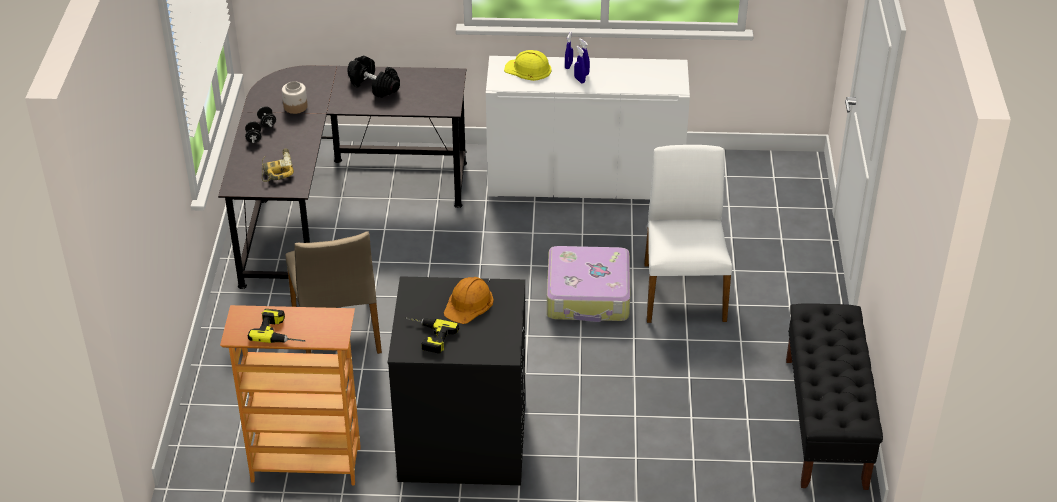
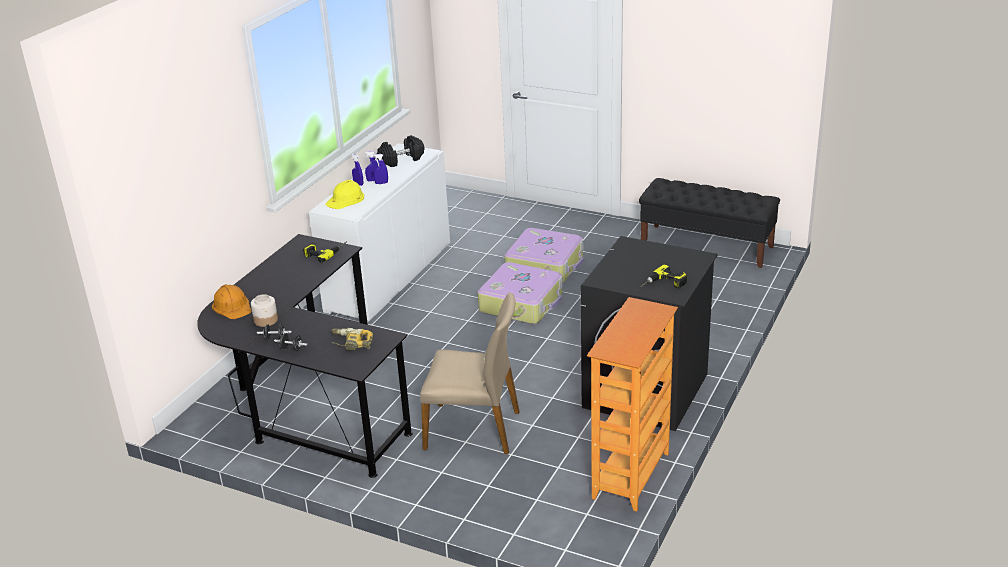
camera: 65 degrees left, 10 degrees down
(281, 331) = (639, 334): power drill -> power drill (325, 252)
(373, 86) = (277, 278): black dumbbell -> black dumbbell (401, 160)
(468, 303) = (635, 261): orange hard hat -> orange hard hat (232, 306)
(682, 291) = (545, 266): white chair -> suitcase

